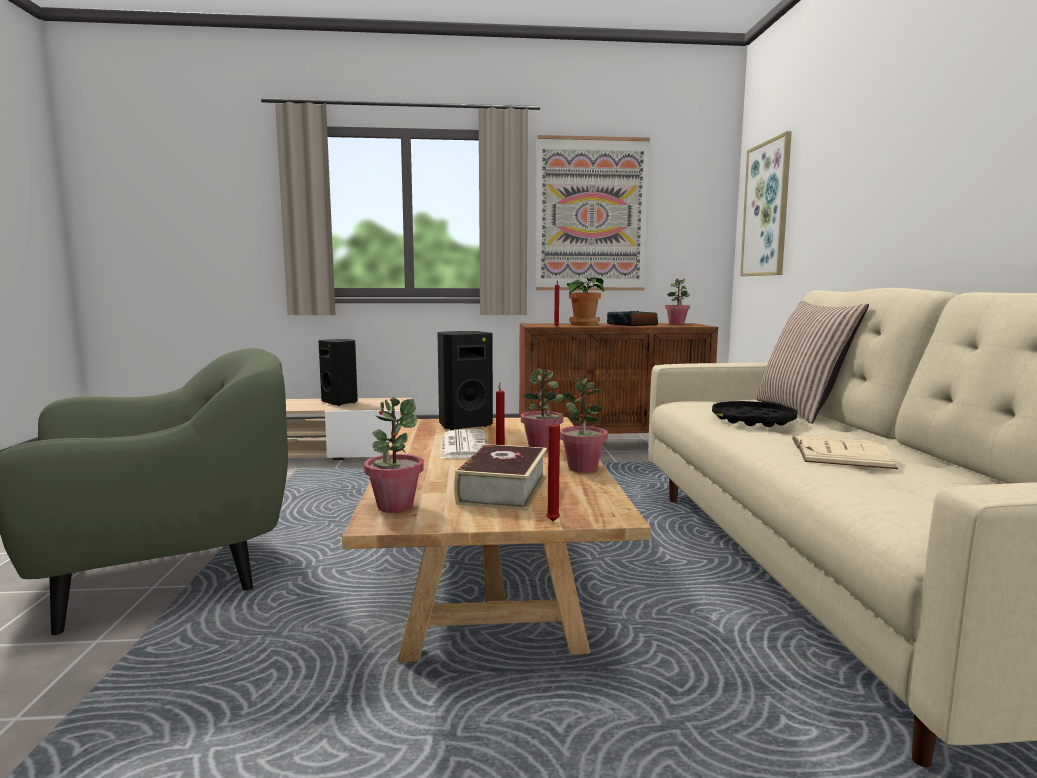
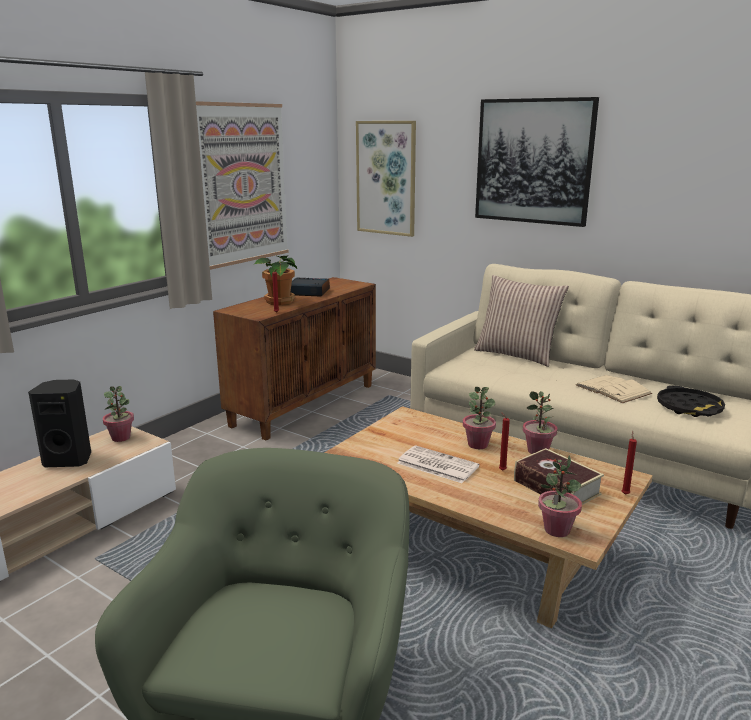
camera: 50 degrees left, 10 degrees up
(464, 425) = (375, 445): black speaker -> none
(676, 324) = (338, 285): potted plant -> potted plant (121, 437)
(753, 420) = (526, 374): black tray -> black tray (689, 407)
(895, 140) = (533, 161): none -> picture

